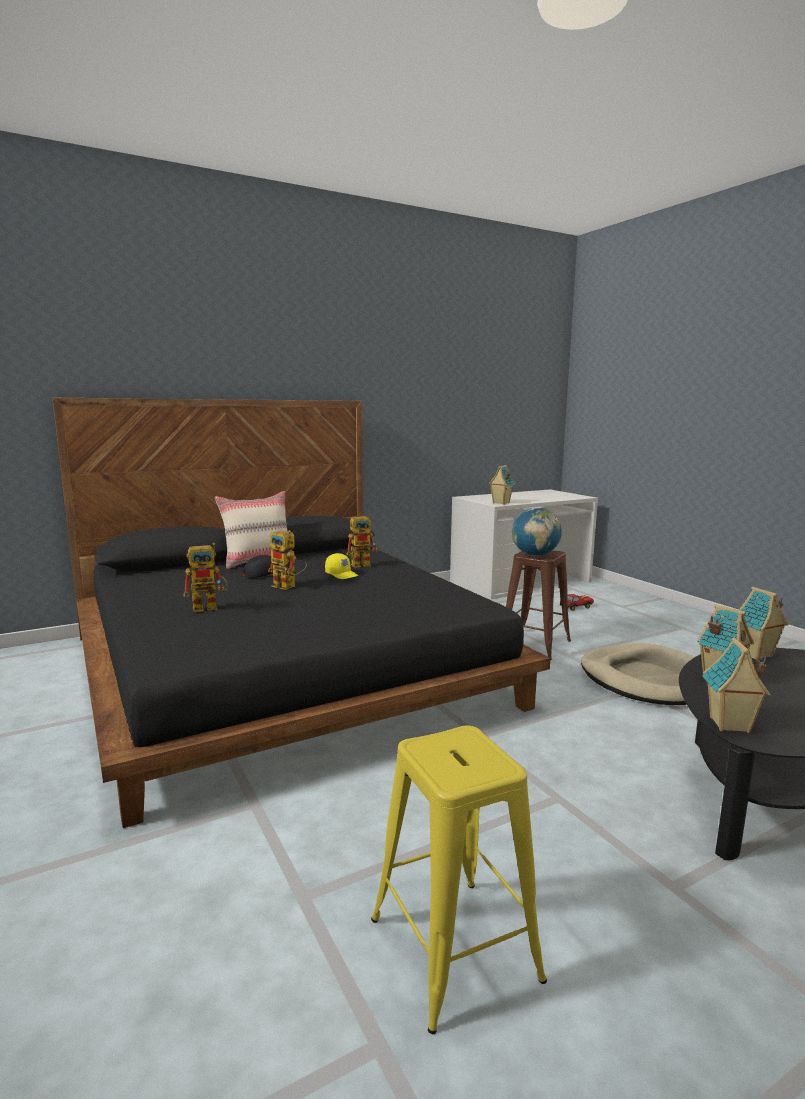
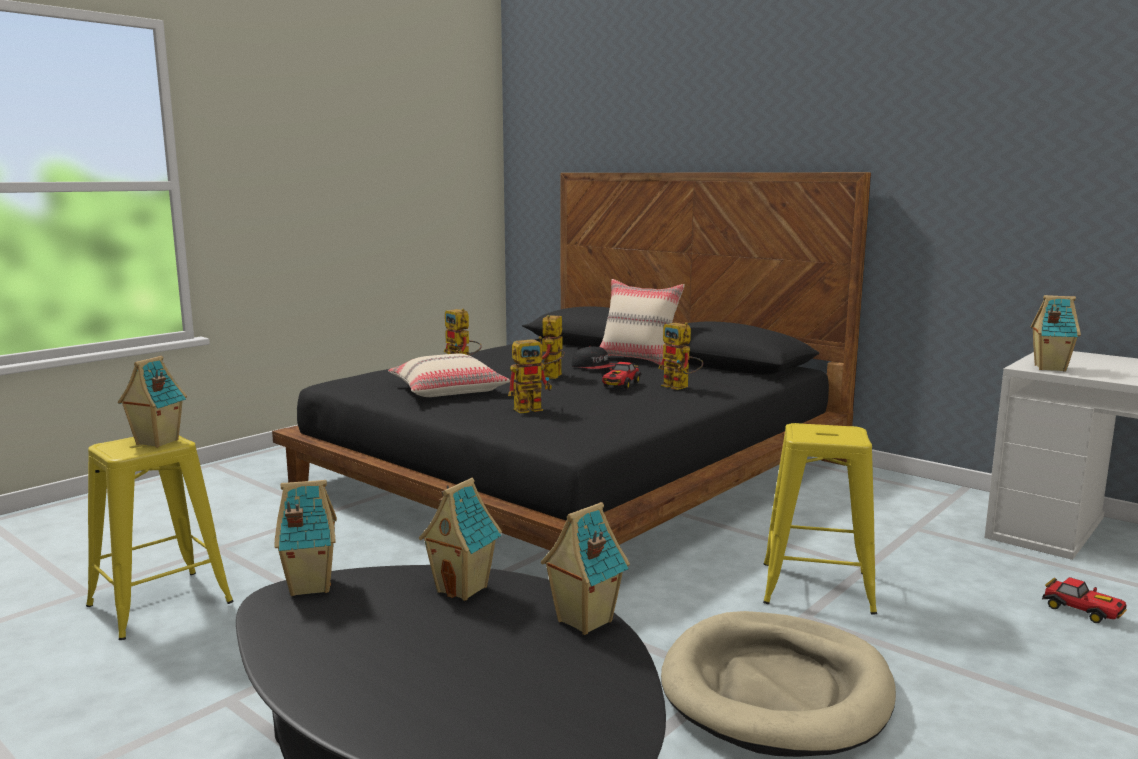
camera: 70 degrees right, 0 degrees up
(279, 622) = (447, 390): none -> beige pillow
(342, 574) = (620, 385): yellow cap -> toy car
(378, 604) = (533, 408): none -> toy robot
(458, 747) = (156, 442): none -> toy house
(534, 644) = (816, 588): brown stool -> yellow stool
(535, 555) = (805, 431): globe -> none

